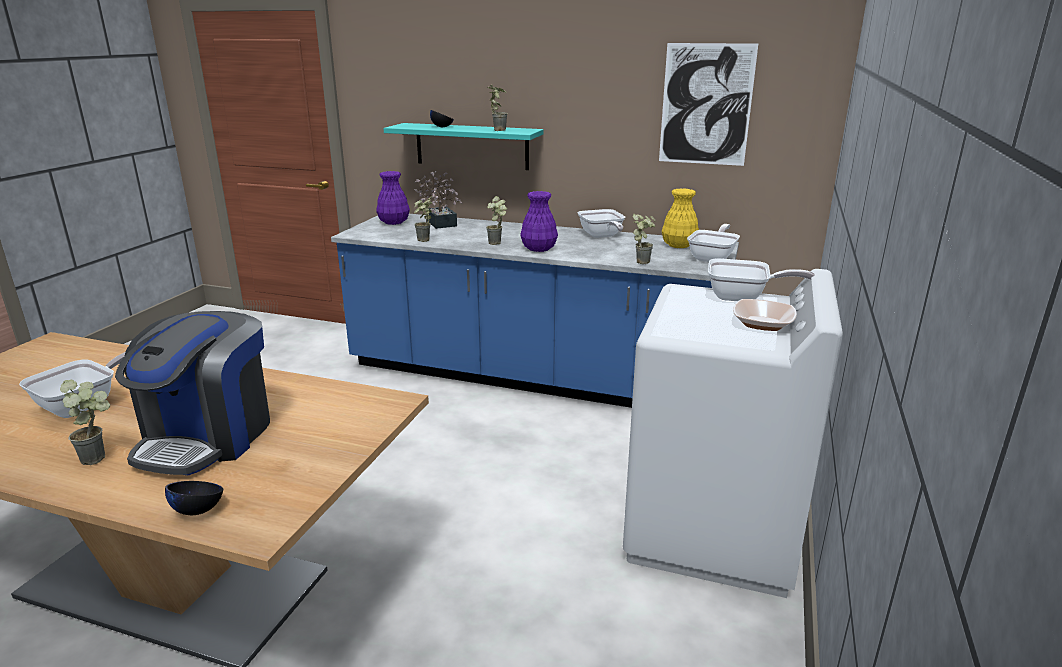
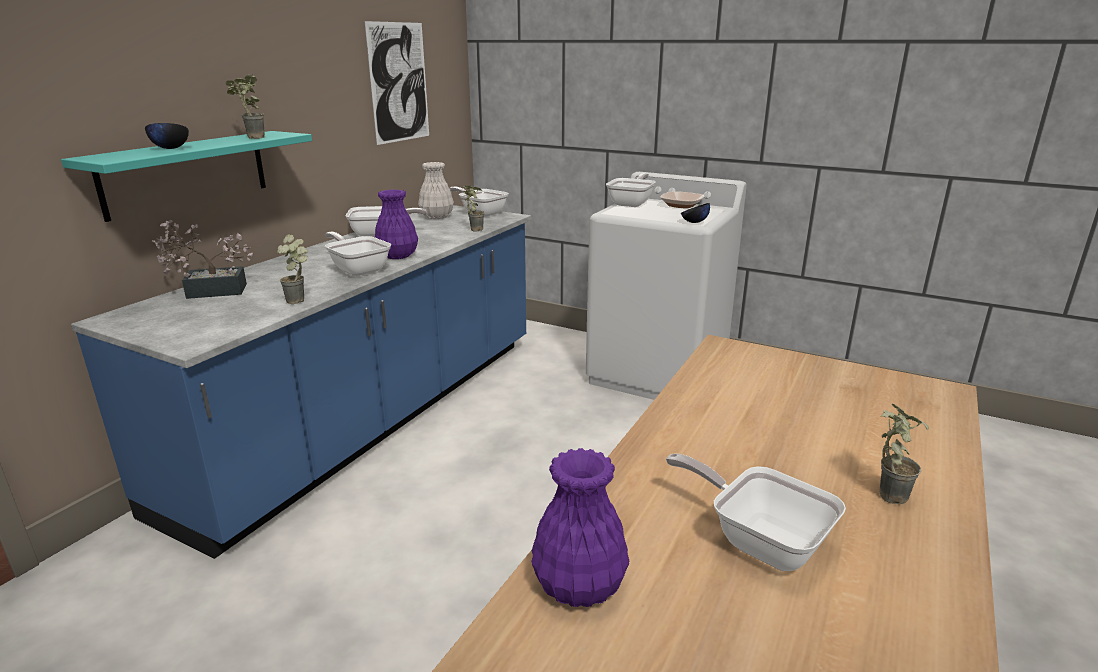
camera: 80 degrees left, 0 degrees up
(198, 510) = (938, 419): black bowl -> black bowl (694, 222)
(208, 437) = (817, 430): coffee machine -> none
(393, 222) = (161, 317): purple vase -> purple vase (578, 586)
(498, 244) = (358, 269): potted plant -> frying pan
(678, 245) = (436, 217): yellow vase -> white vase

